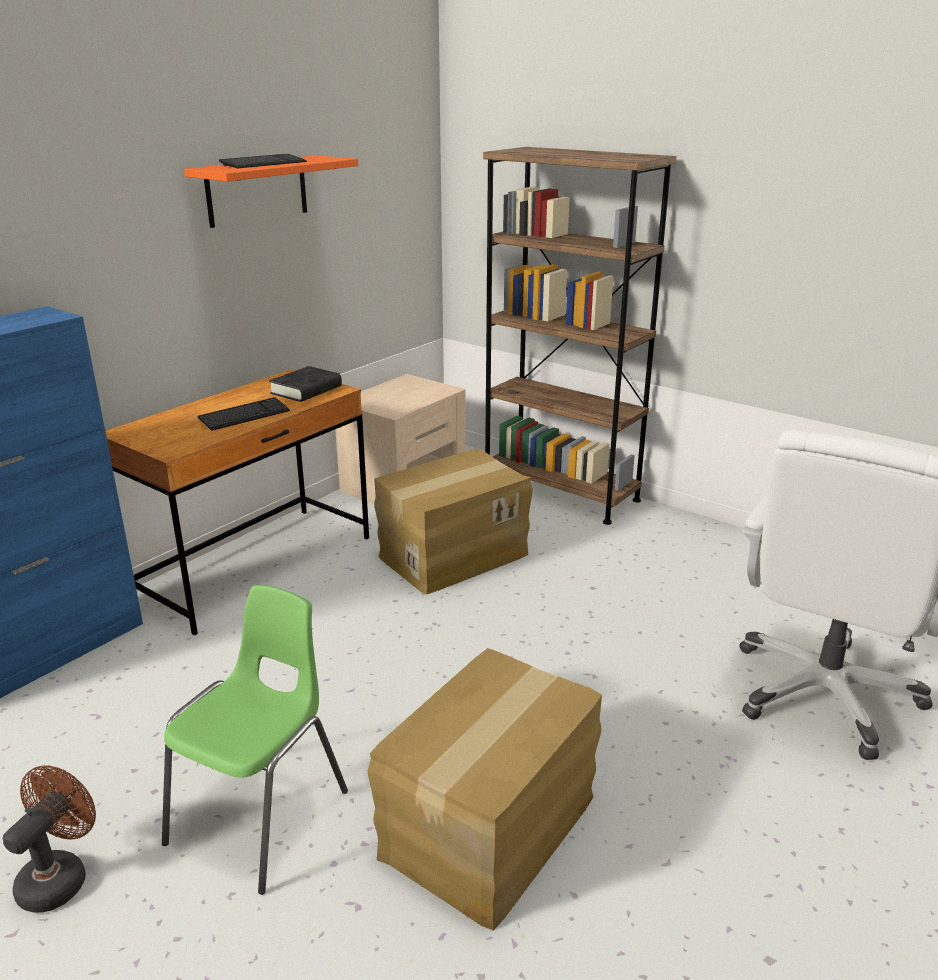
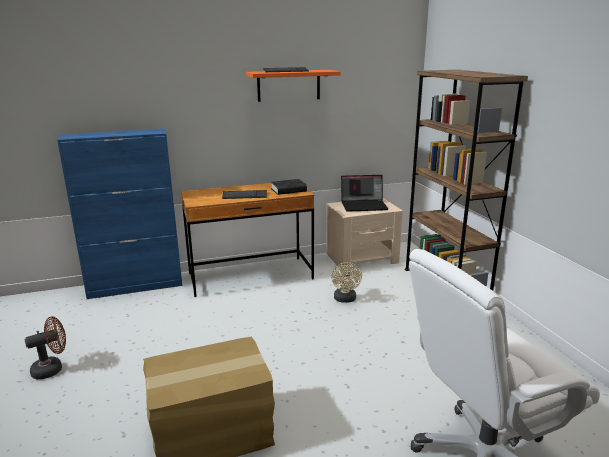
camera: 35 degrees right, 5 degrees down
(262, 817) = (134, 380): green chair -> none
(399, 393) = (364, 205): none -> laptop
(452, 555) = (345, 299): cardboard box -> beige fan

